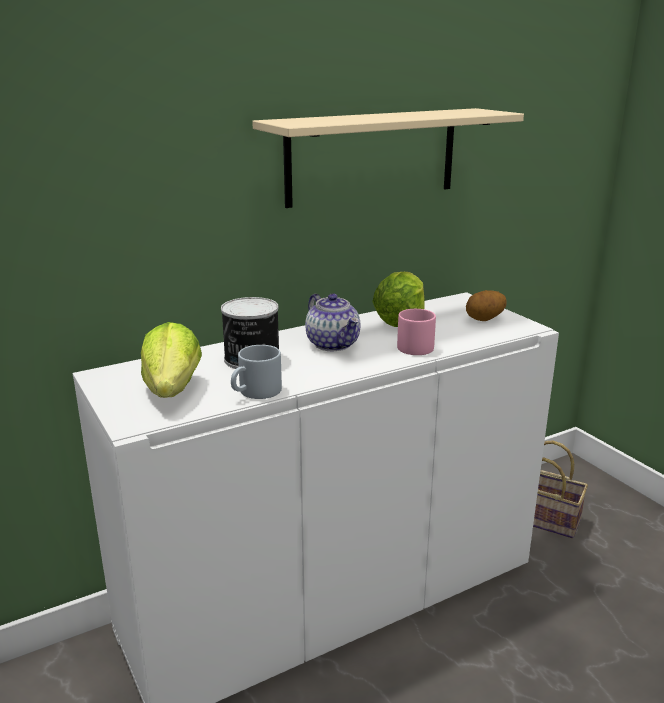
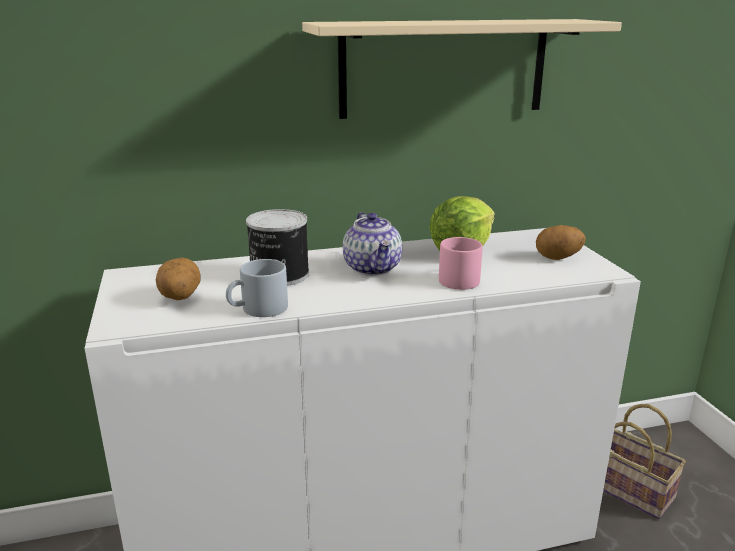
camera: 15 degrees right, 0 degrees up
(172, 390) = (180, 297): lettuce -> potato

